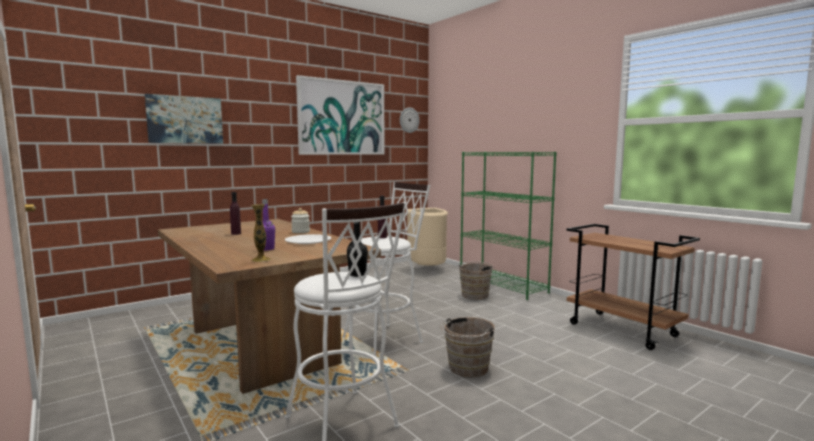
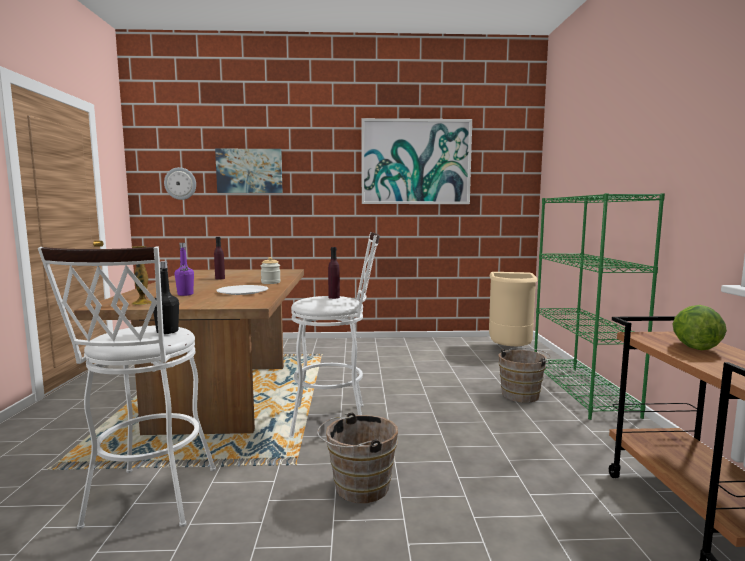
camera: 35 degrees right, 0 degrees up
(409, 120) = (510, 161): wall clock -> wall clock (180, 183)
(614, 239) = (694, 347): none -> lettuce

